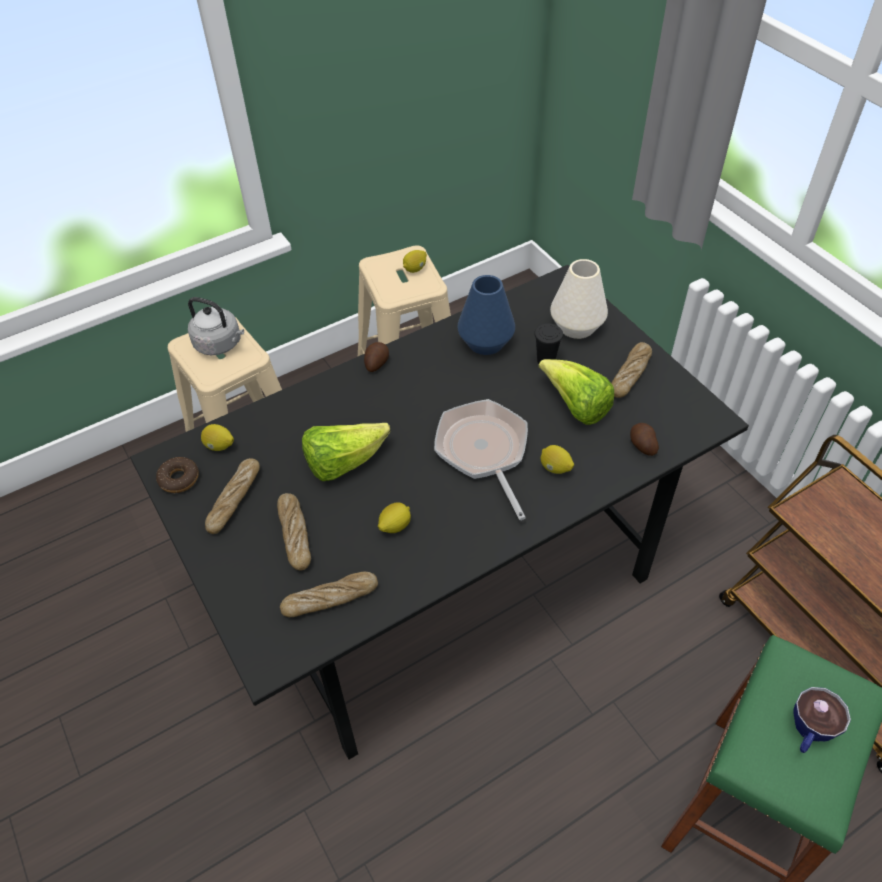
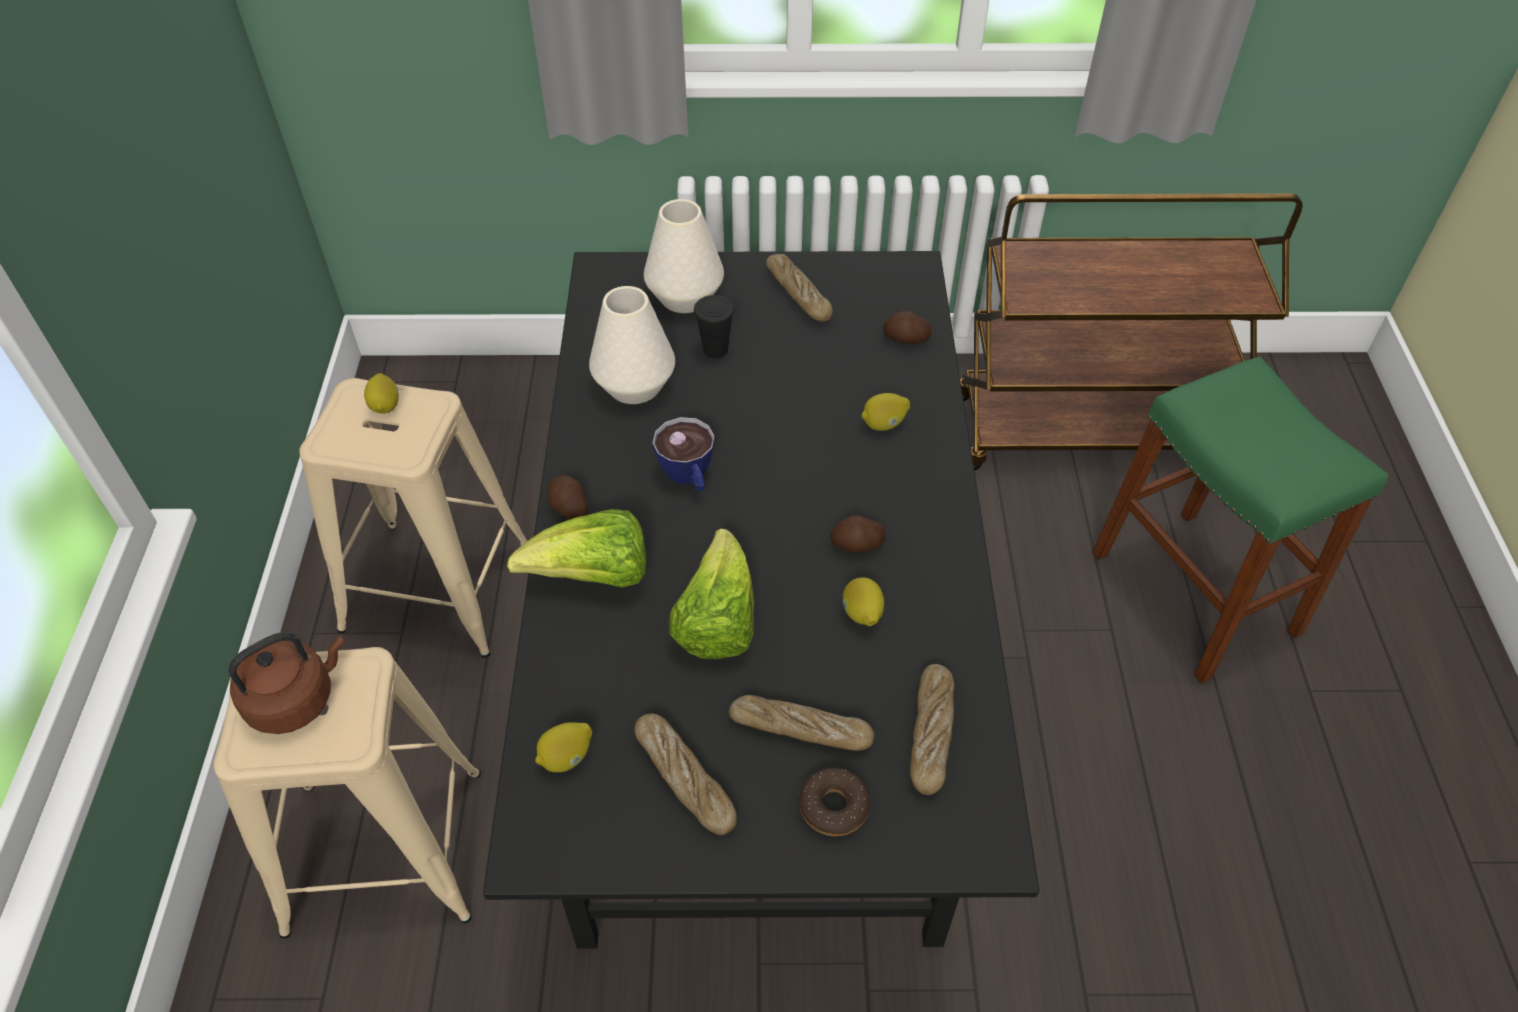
camera: 60 degrees left, 0 degrees up
(179, 479) = (589, 837): donut -> donut (833, 807)
(220, 344) = (296, 699): grey kettle -> brown kettle
(445, 500) = (857, 545): none -> potato
(484, 452) = (811, 473): frying pan -> none
(486, 342) = (634, 385): blue vase -> white vase
(575, 406) = (807, 361): lettuce -> lettuce (593, 577)
(808, 732) = (1275, 432): cup -> cup (689, 477)

